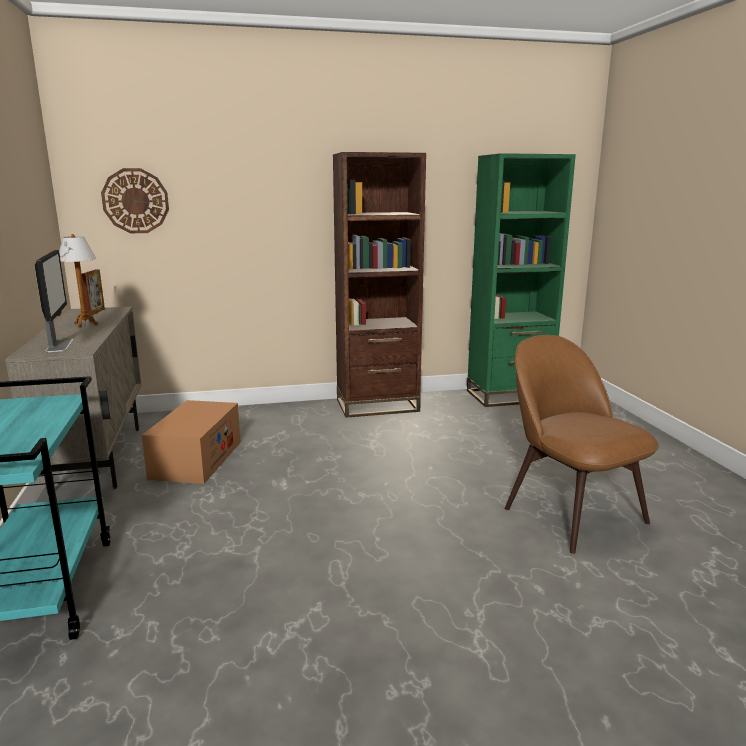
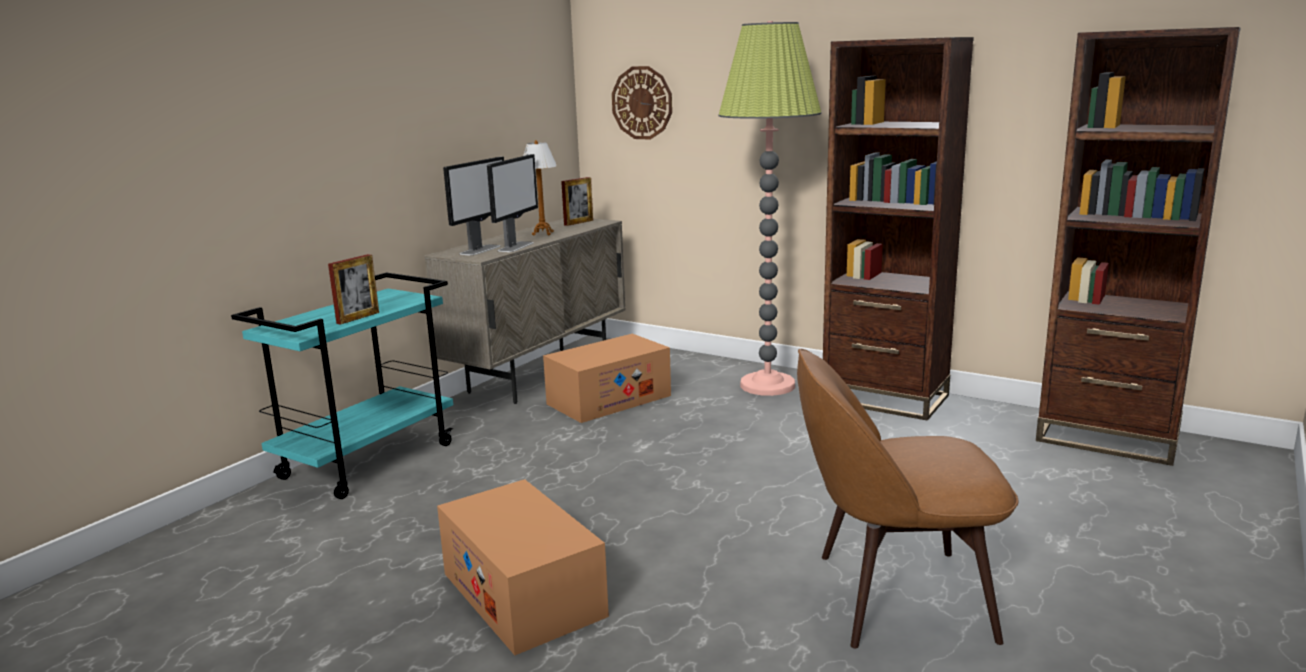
camera: 45 degrees right, 0 degrees up
(43, 431) = (358, 318): none -> picture frame
(91, 337) = (516, 246): none -> monitor
(295, 417) = (767, 385): none -> floor lamp
(388, 624) = (523, 594): none -> cardboard box
(509, 396) = (1107, 438): green bookcase -> brown bookcase
(570, 512) = (895, 596): brown chair -> brown chair turned 105 degrees counterclockwise

